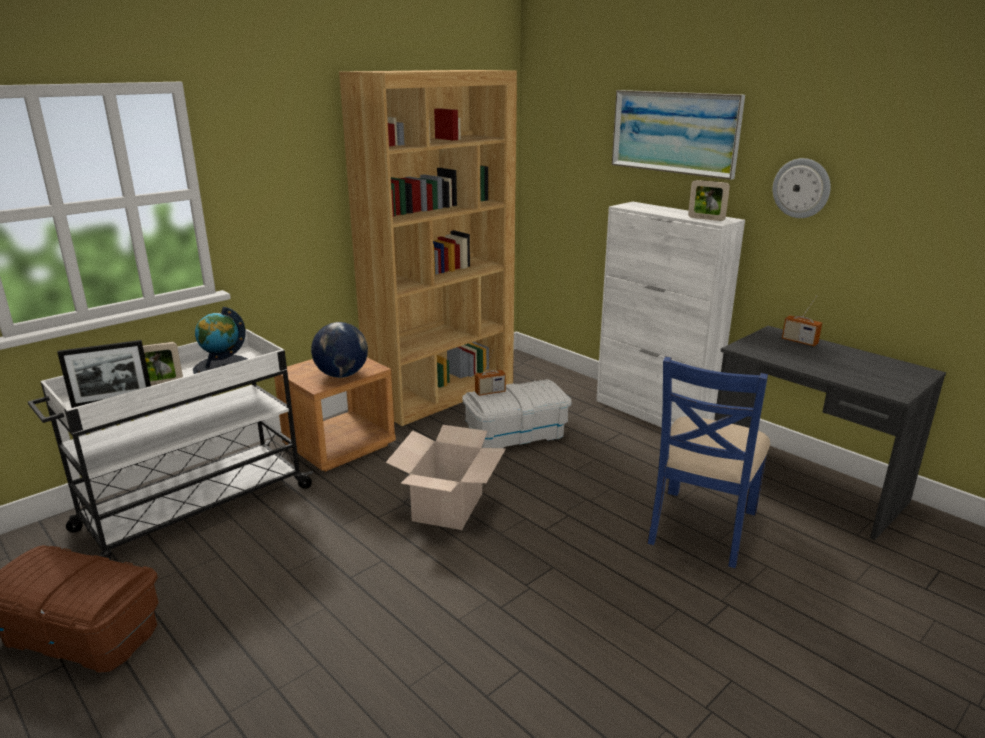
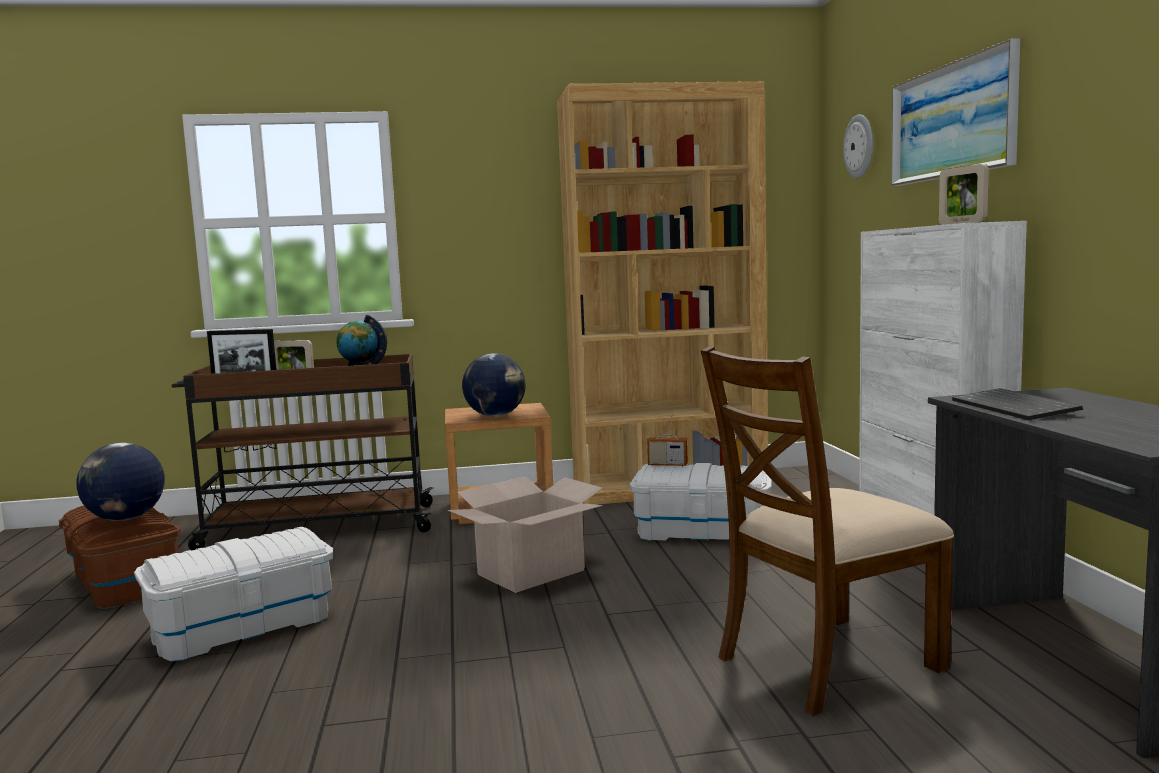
camera: 35 degrees right, 15 degrees down
(95, 580) = (125, 519): none -> globe
(193, 509) = (316, 527): white cart -> brown cart
(289, 637) = (243, 626): none -> white storage box
(701, 526) = (826, 662): blue chair -> brown chair
(783, 356) = (1016, 408): none -> keyboard
(799, 341) = (1086, 400): radio -> none
(801, 188) = (1095, 152): wall clock -> wall clock (860, 146)

